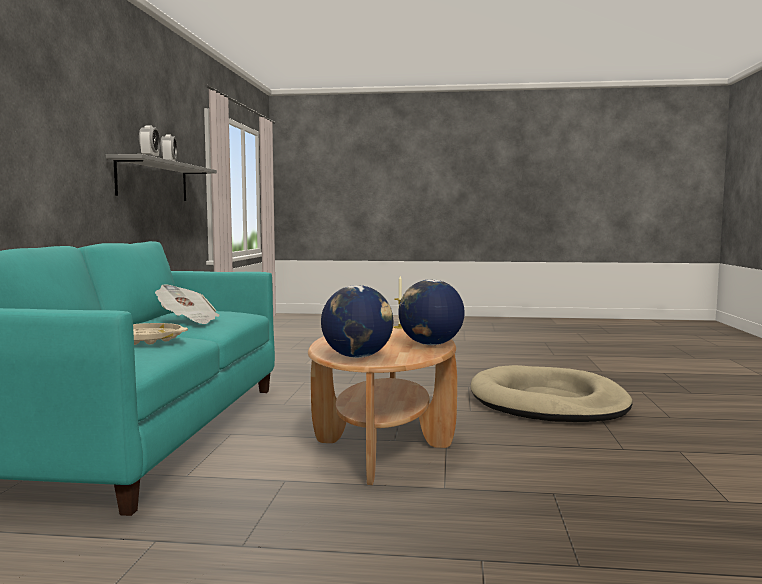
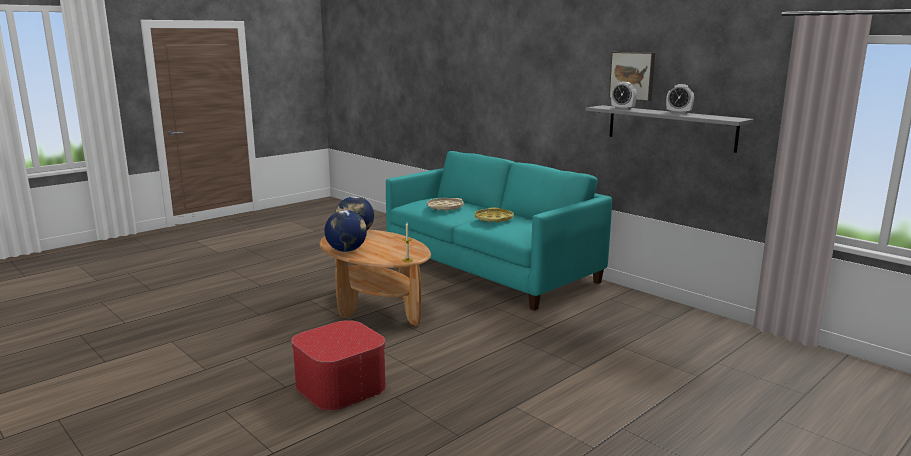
camera: 130 degrees right, 10 degrees up
(125, 119) = (632, 76): none -> picture
(188, 320) = (493, 219): newspaper -> yellow tray
(547, 402) = (340, 386): beige dog bed -> ottoman

